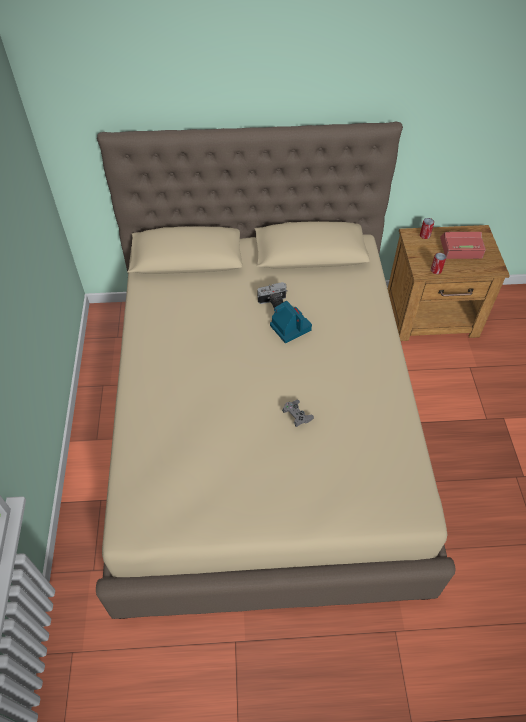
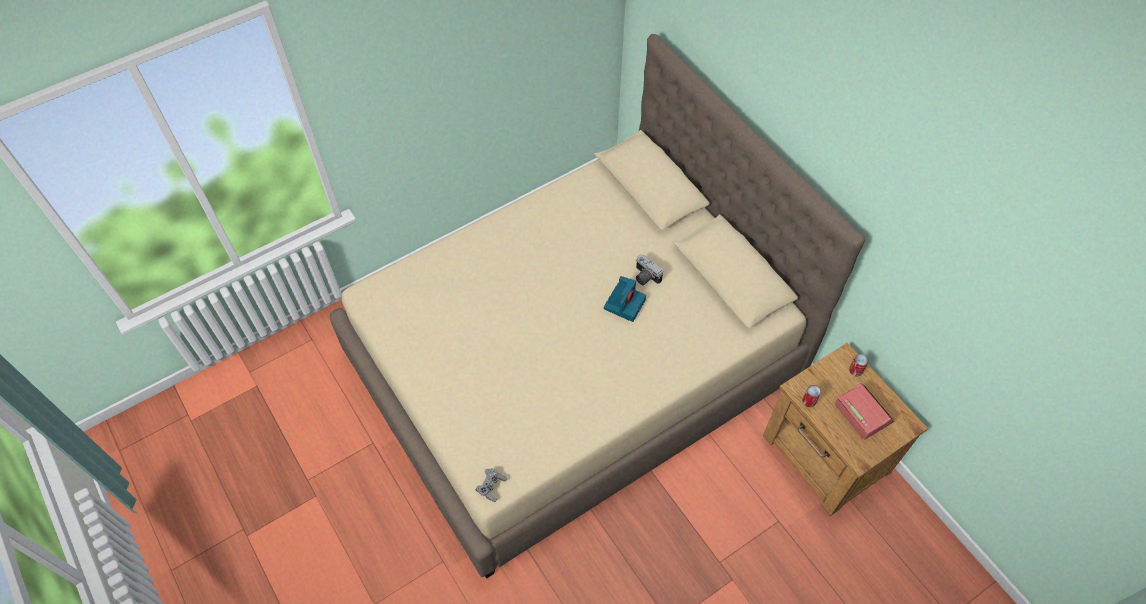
camera: 60 degrees right, 5 degrees up
(297, 416) = (531, 354): grey game controller -> grey game controller (491, 486)

